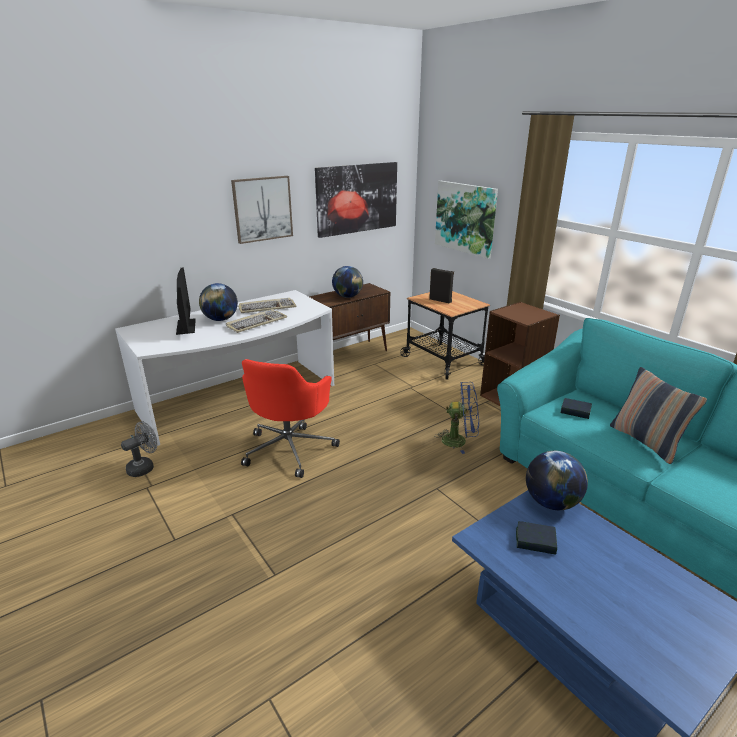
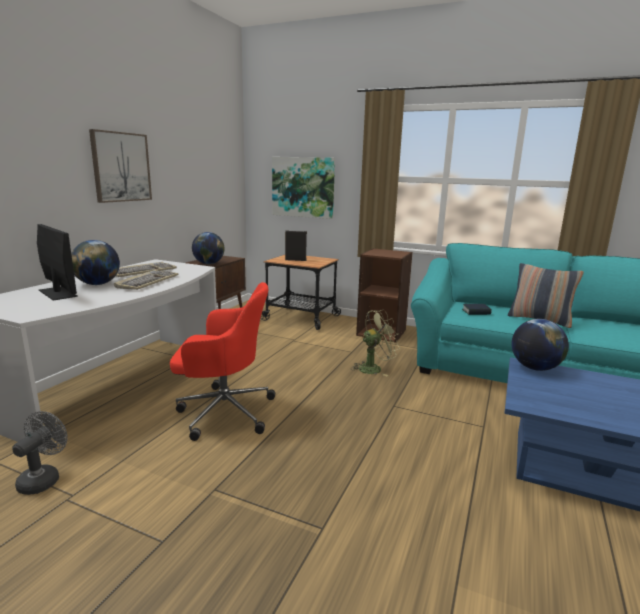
camera: 30 degrees left, 10 degrees down
(290, 448) = (223, 411): red office chair -> red office chair turned 75 degrees counterclockwise
(357, 198) = (202, 169): picture -> none
(459, 440) = (374, 368): blue fan -> green fan
(535, 541) = (561, 393): book -> none

